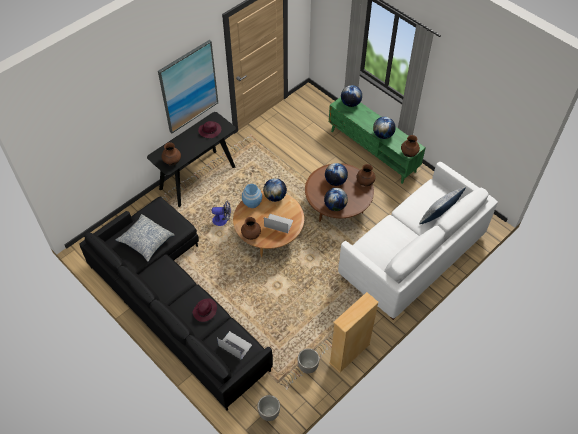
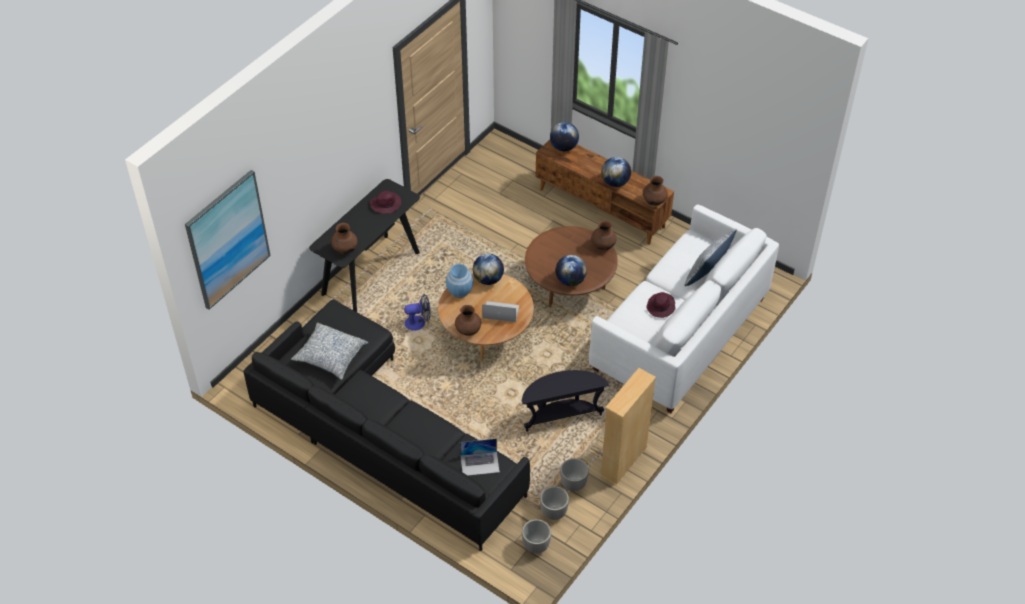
camera: 10 degrees left, 5 degrees down
(189, 87) = (355, 147): picture -> picture (228, 239)
(205, 311) = (431, 429): purple hat -> purple hat (661, 307)
(235, 345) = (480, 463): laptop -> laptop turned 150 degrees clockwise
(288, 388) = (553, 513): none -> planter
(310, 309) = (561, 415): none -> black side table
(335, 181) = (564, 250): globe -> none
(373, 151) = (602, 208): green tv stand -> brown tv stand

